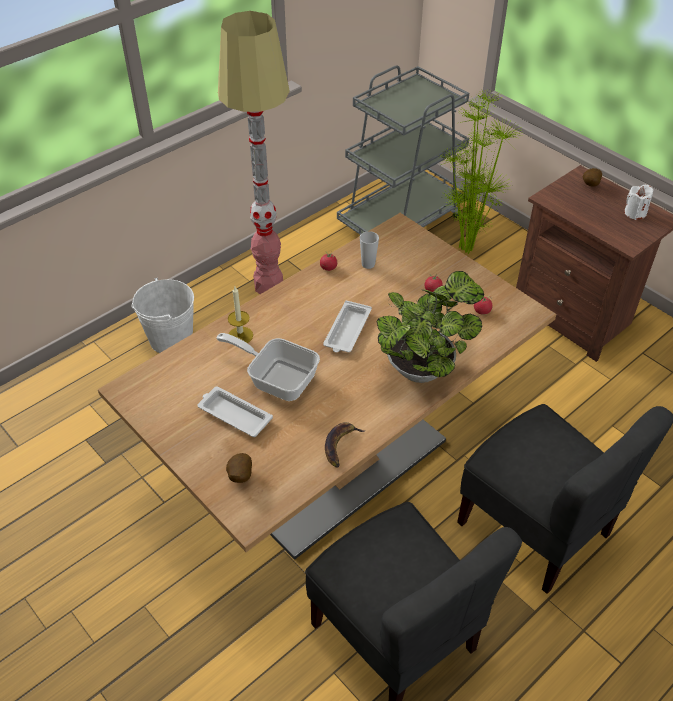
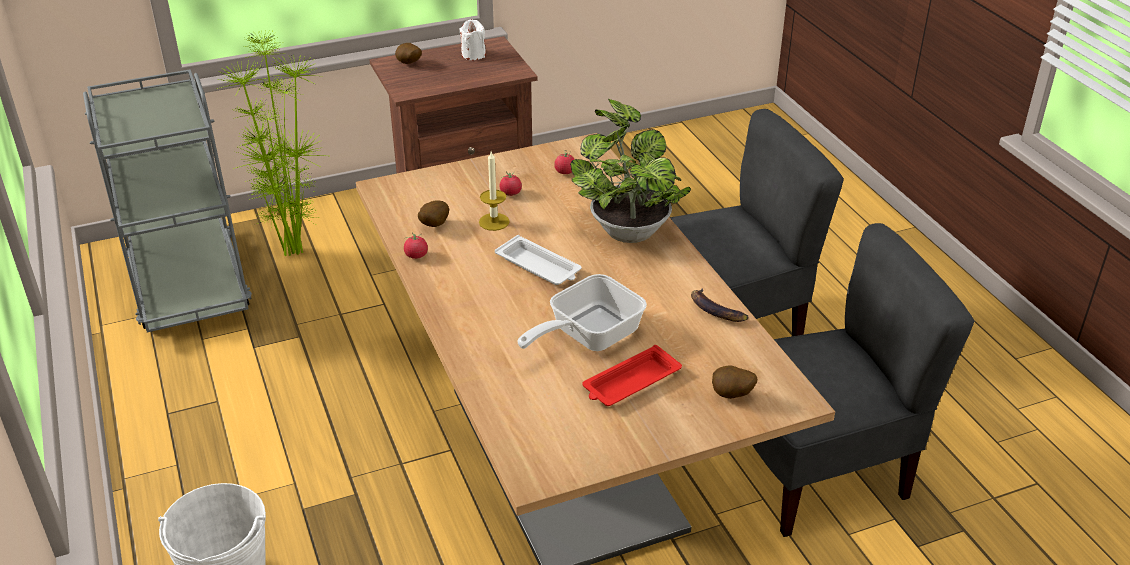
camera: 70 degrees left, 10 degrees down
(234, 414) = (630, 383): white tray -> red tray
(240, 335) = (493, 351): candle -> candle (494, 222)
(268, 286) = (206, 446): floor lamp -> none
(368, 264) = (433, 225): cup -> potato

